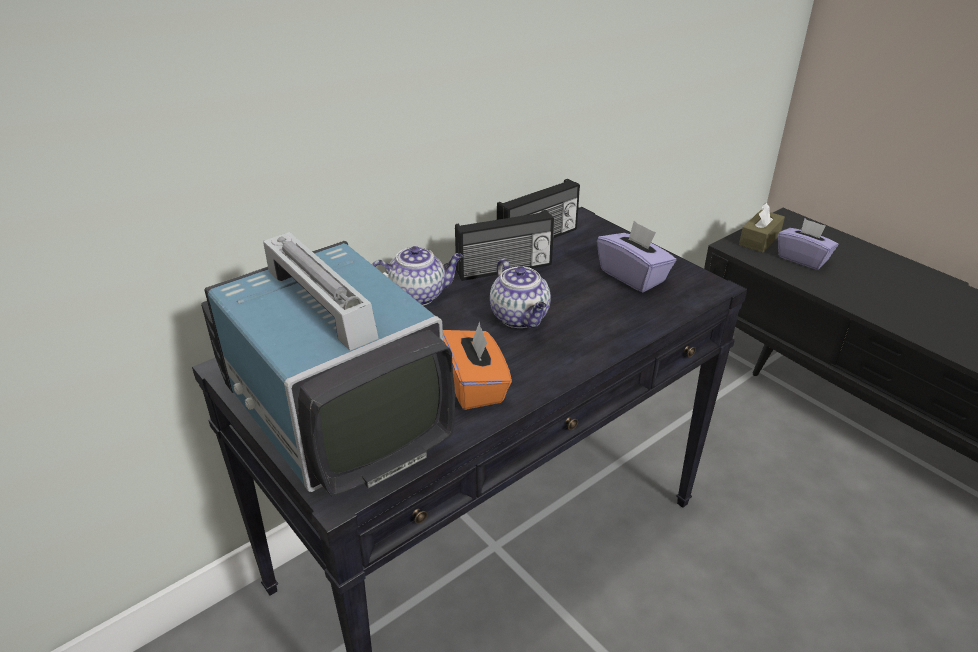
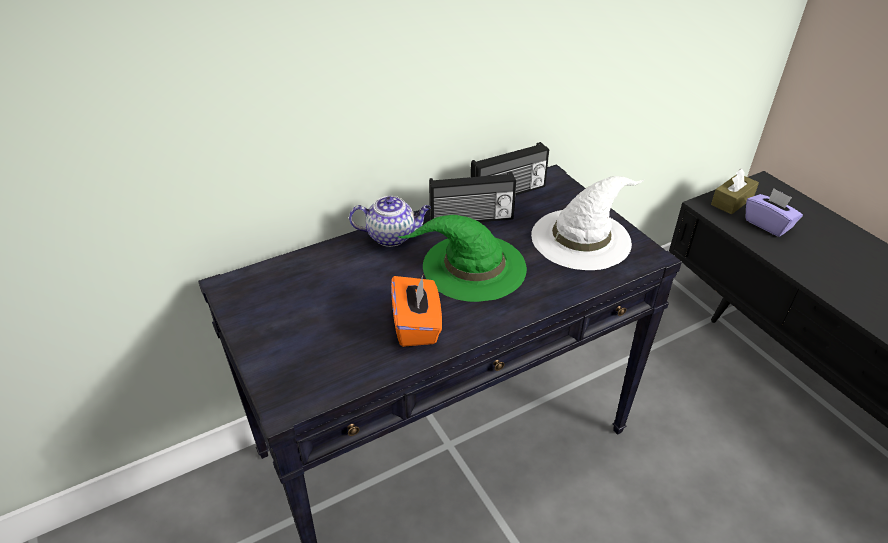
camera: 10 degrees right, 5 degrees up
(330, 407) = (295, 330): television -> none
(521, 318) = (472, 267): teapot -> green hat
(633, 276) = (582, 237): purple tissue box -> white hat

